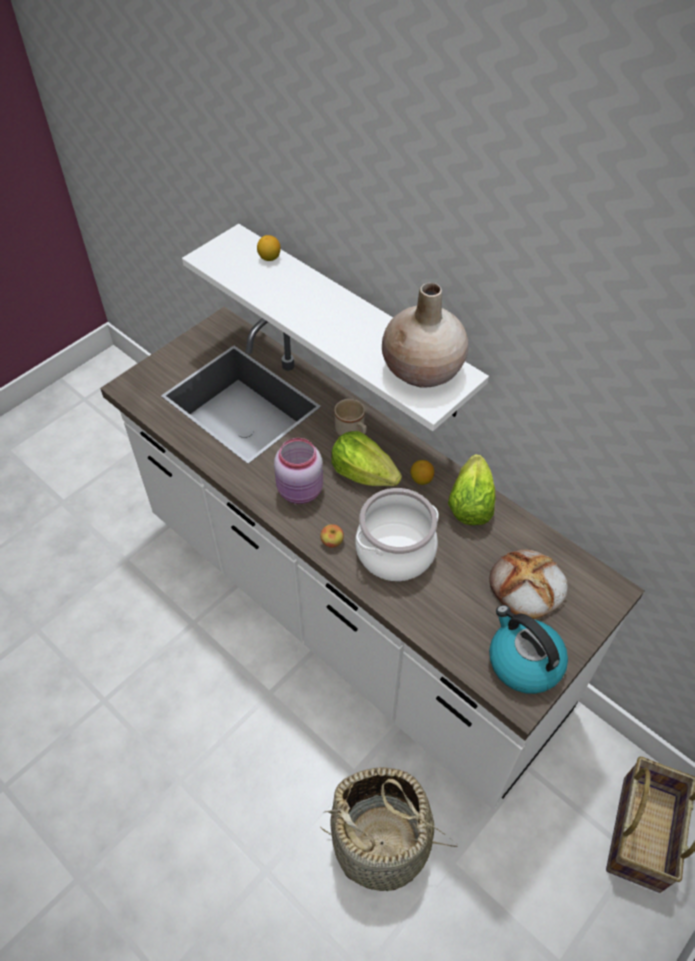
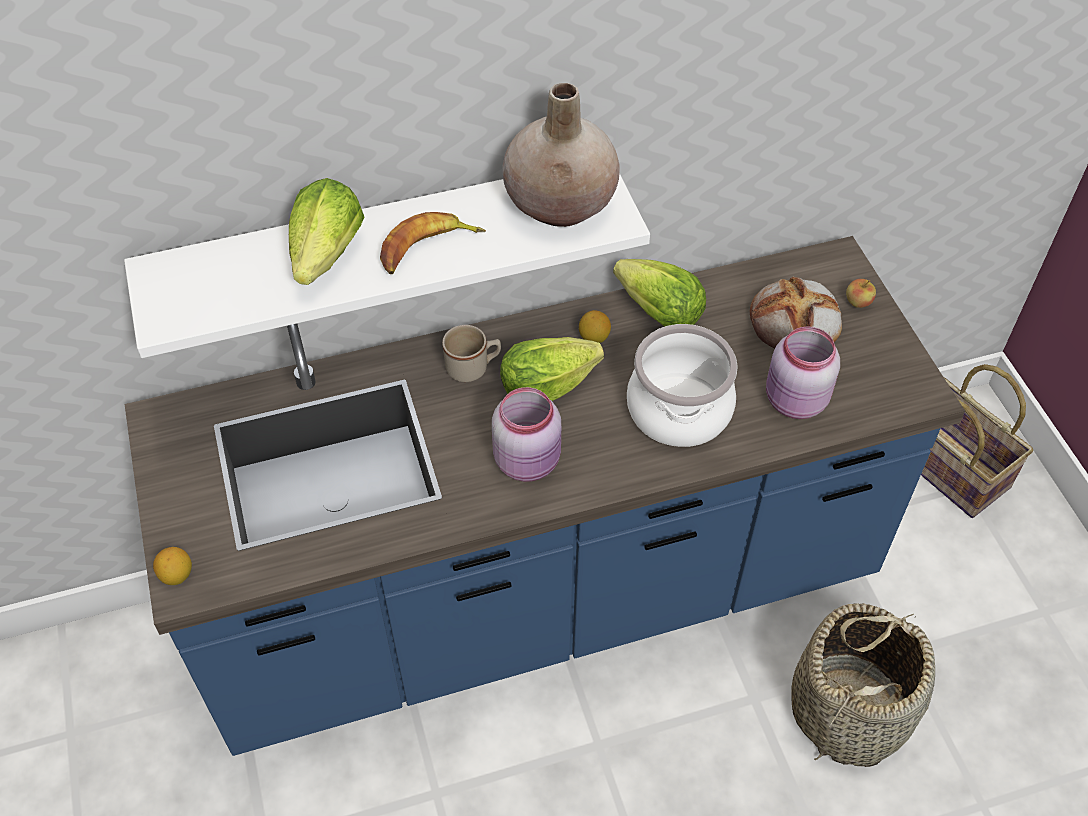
camera: 60 degrees left, 0 degrees up
(269, 258) = (232, 255): lemon -> lemon (177, 575)
(298, 292) = (327, 255): none -> lettuce
(332, 542) = (627, 464): apple -> apple (858, 302)
(335, 329) = (427, 249): none -> banana
(347, 614) = (544, 599): white counter -> blue counter
(451, 615) = (794, 402): none -> pink jar
(523, 662) = (882, 371): kettle -> none

